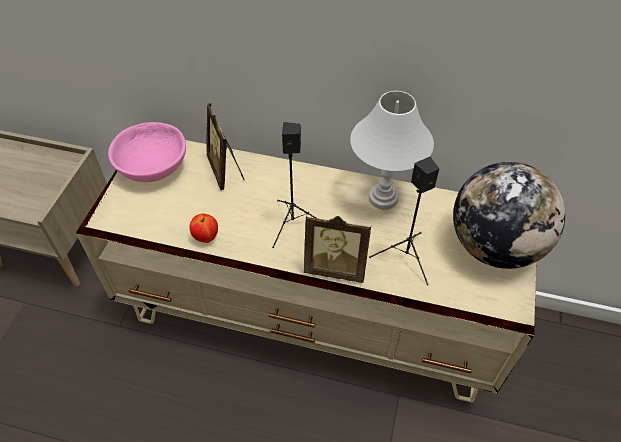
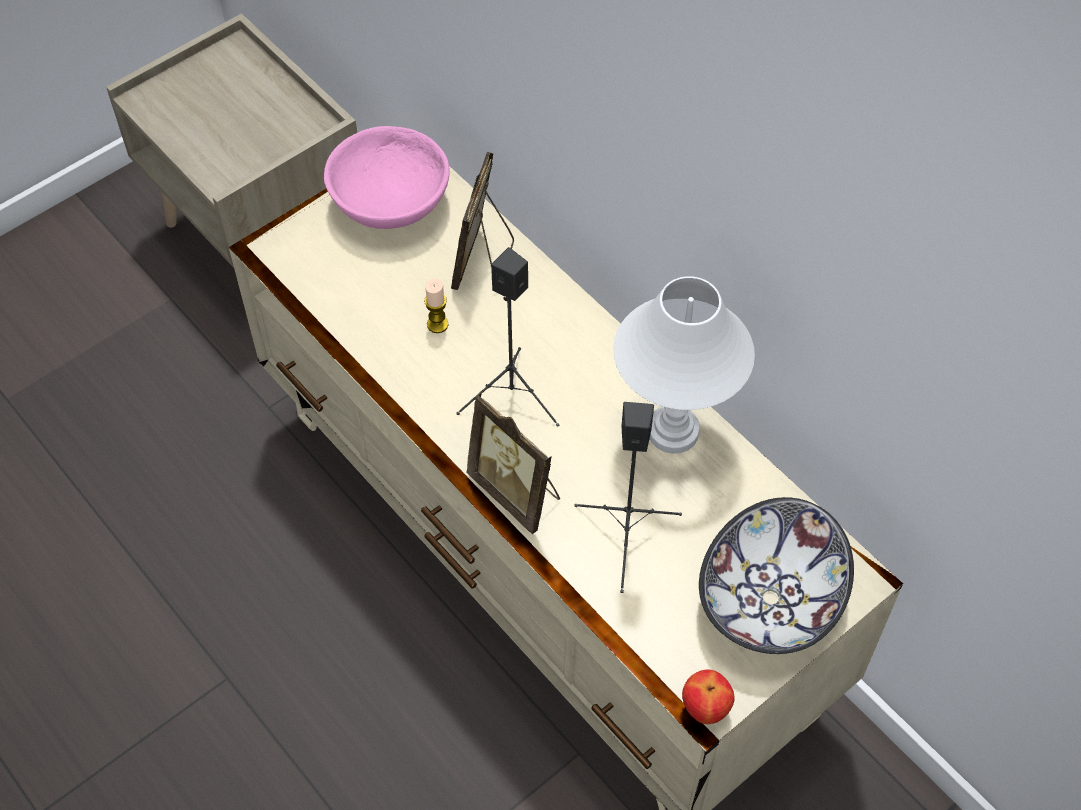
camera: 35 degrees right, 5 degrees up
(206, 237) = (382, 348): apple -> apple (705, 708)
(226, 211) = (437, 324): none -> candle
(494, 246) = (772, 599): globe -> bowl

